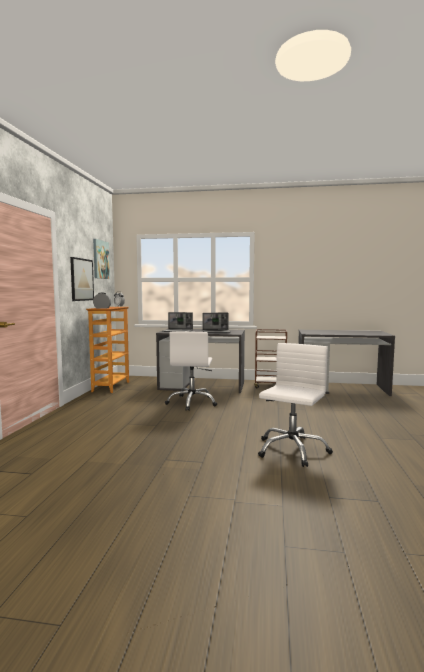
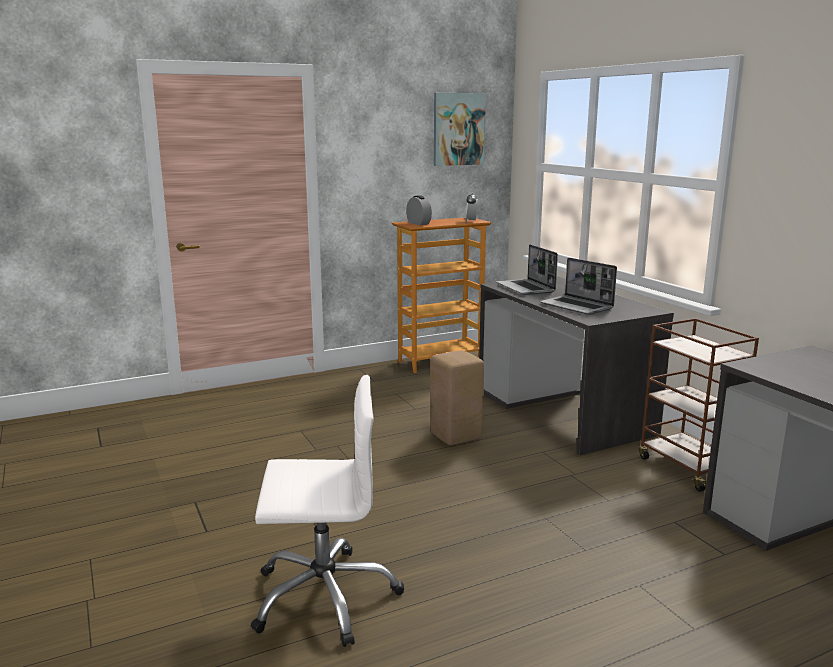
camera: 55 degrees right, 10 degrees up
(81, 279) = (390, 171): picture -> none
(192, 403) = (454, 436): white office chair -> beige stool

